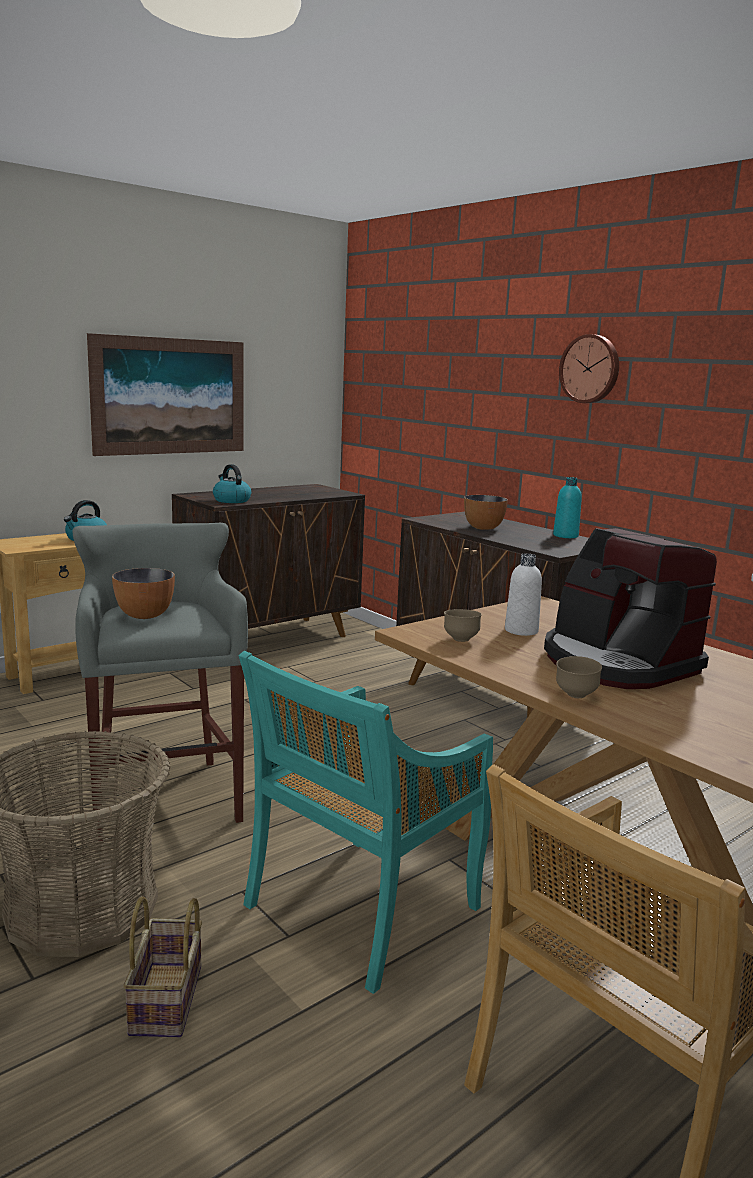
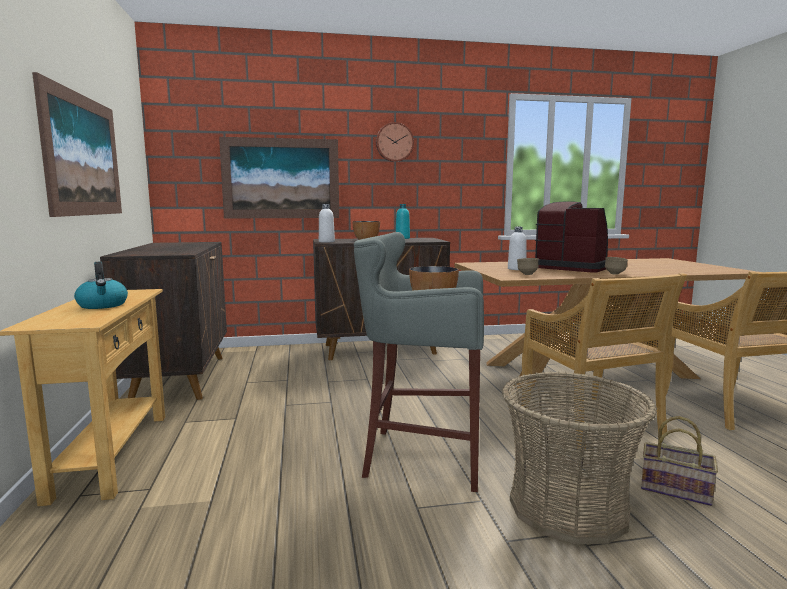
camera: 60 degrees left, 5 degrees down
(231, 500) = (176, 252): kettle -> none
(360, 909) = (591, 423): turquoise chair -> beige chair
(432, 518) = (326, 241): none -> white bottle
(448, 418) = (281, 178): none -> picture
(617, 663) = (571, 267): coffee machine -> coffee machine turned 135 degrees counterclockwise

